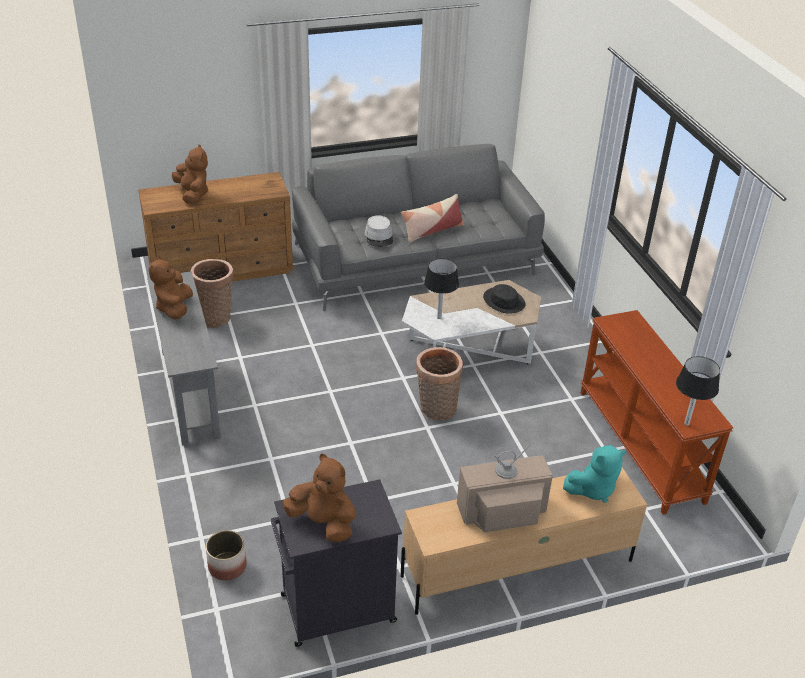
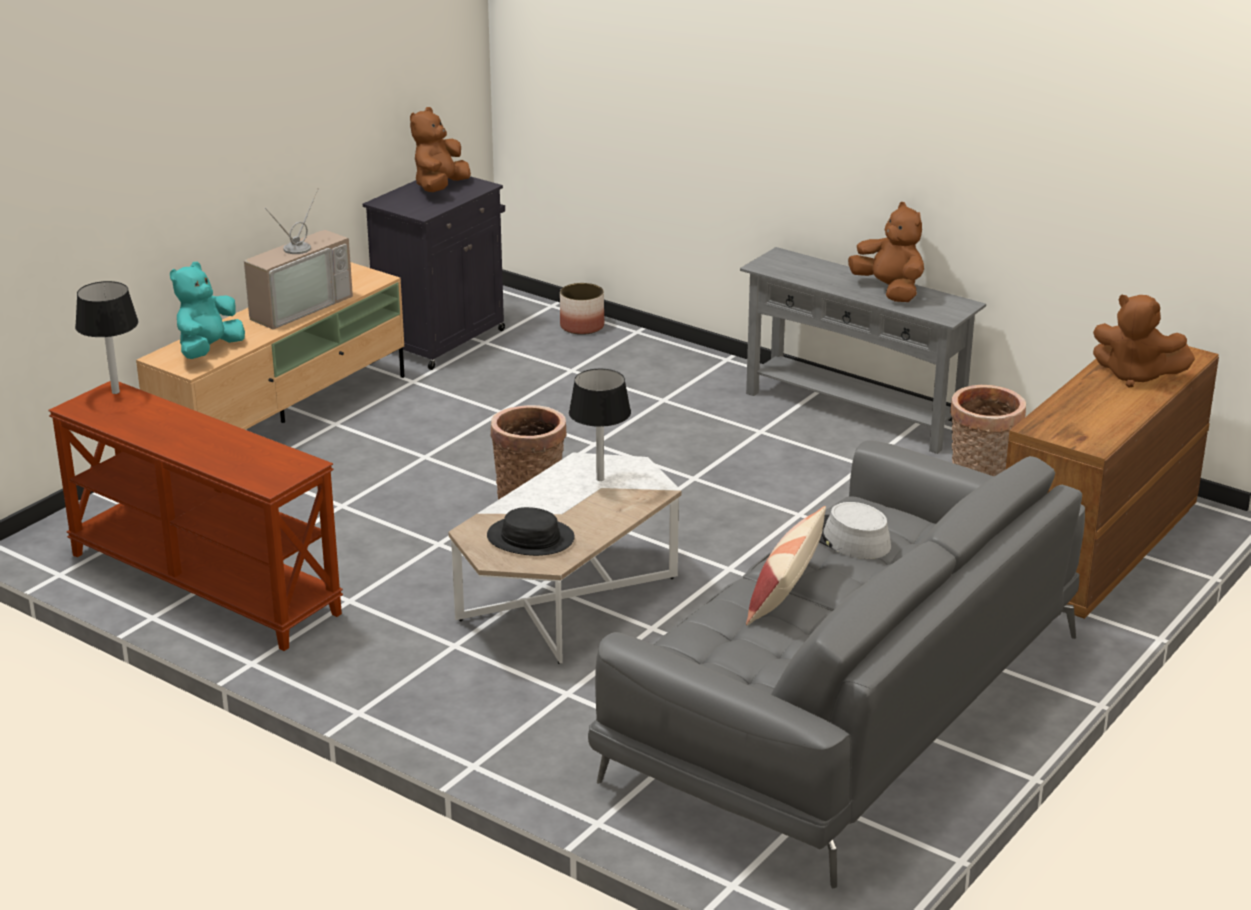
camera: 145 degrees right, 10 degrees down
(323, 522) = (440, 187): brown plush toy -> brown plush toy turned 120 degrees clockwise

